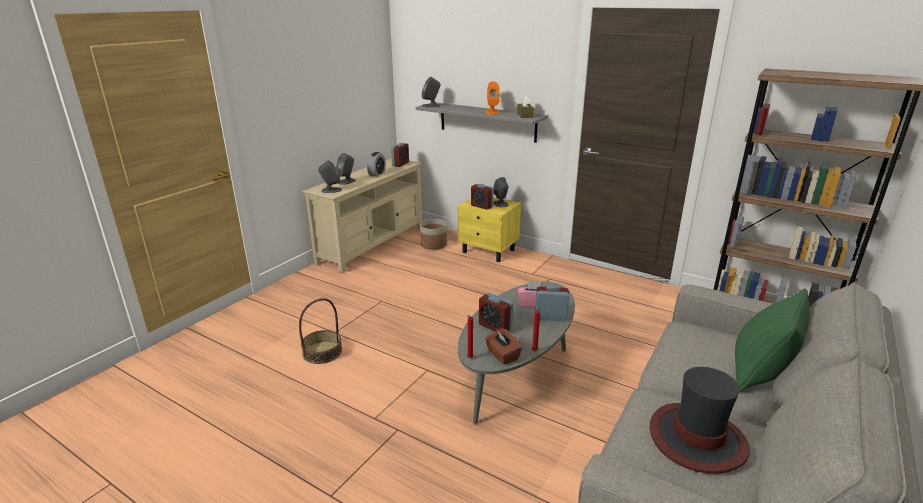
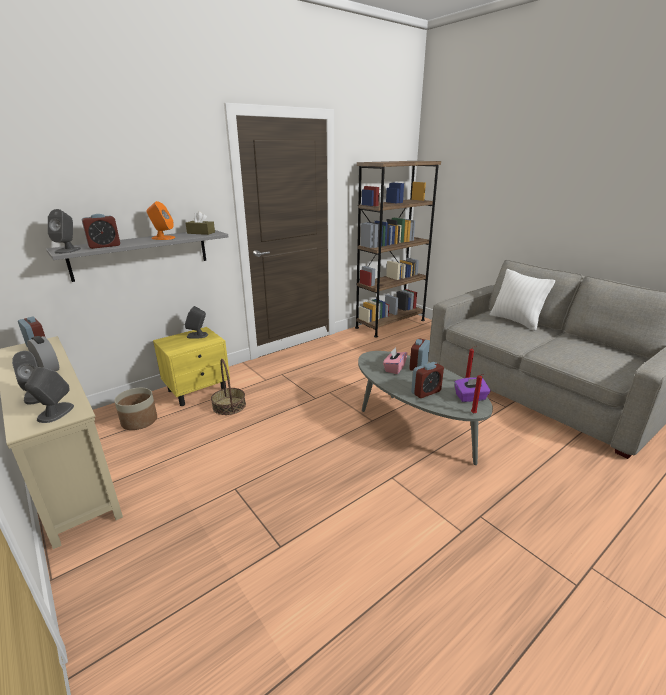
camera: 70 degrees left, 0 degrees up
(322, 352) = (320, 566): basket -> basket (229, 406)
(482, 206) = (190, 344): alarm clock -> alarm clock (104, 246)
(502, 355) = (470, 398): brown tissue box -> purple tissue box
(697, 439) = (583, 350): hat -> none
(760, 373) = (515, 321): green pillow -> white pillow

